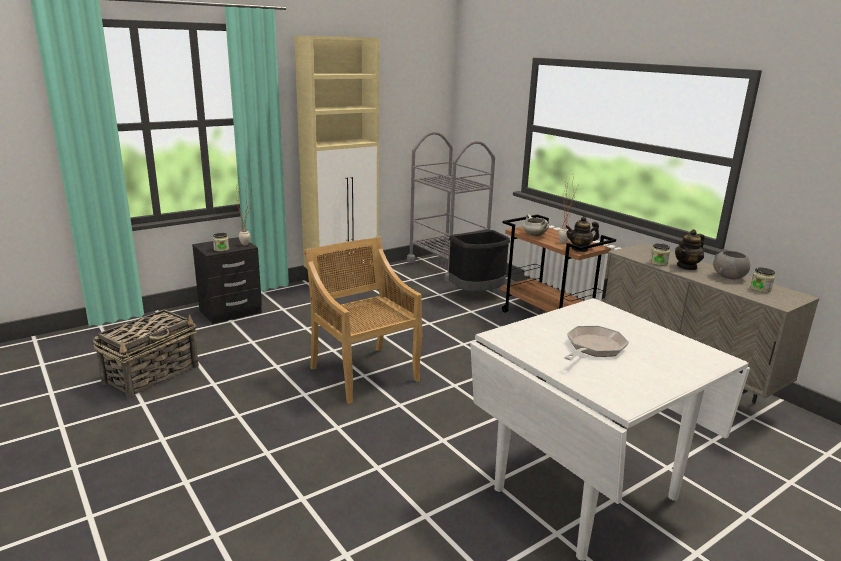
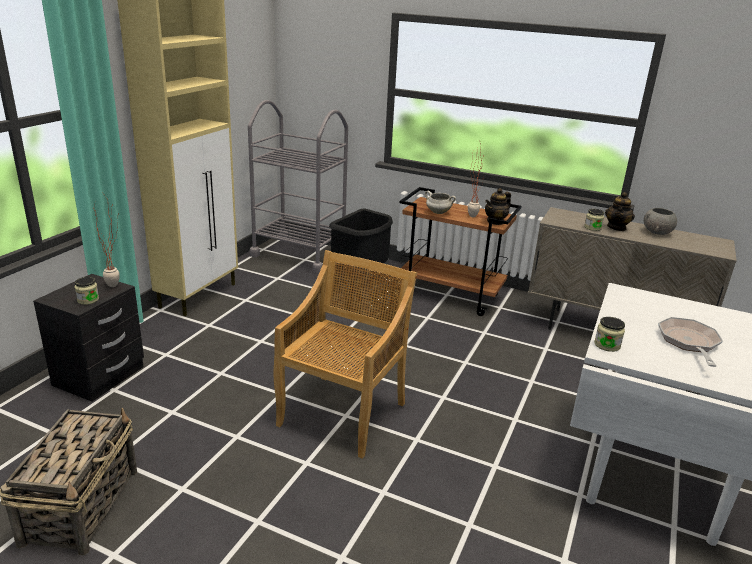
camera: 30 degrees left, 5 degrees up
(363, 373) = (343, 413): beige chair -> beige chair turned 90 degrees clockwise
(760, 289) = (691, 240): jar -> jar (607, 345)

